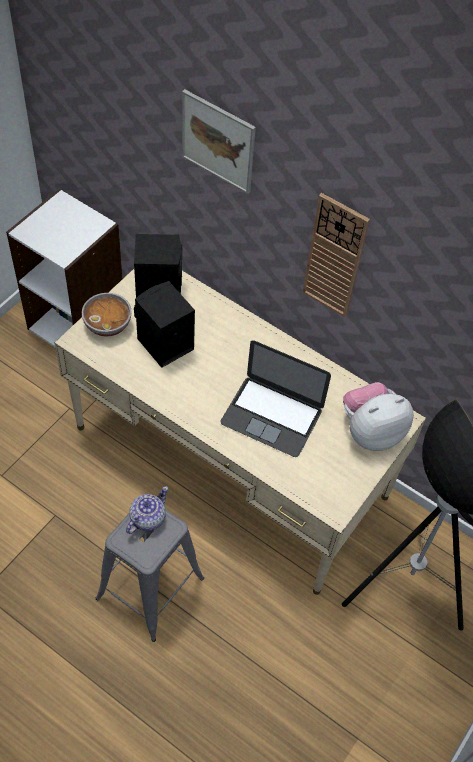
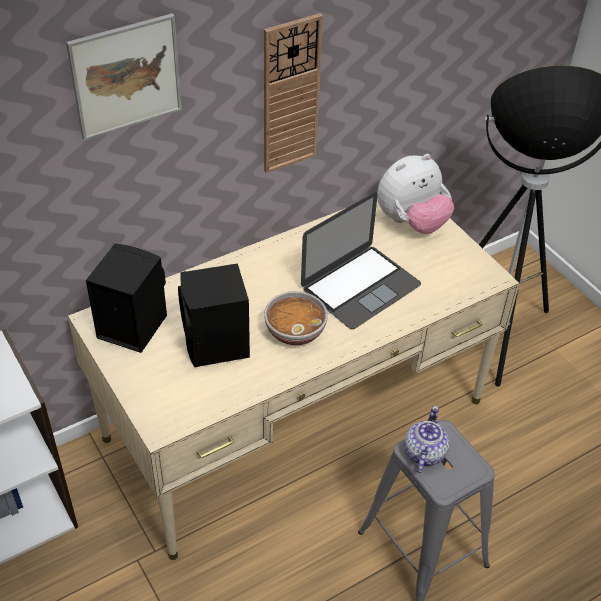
camera: 65 degrees left, 10 degrees down
(108, 324) = (154, 389): bowl -> bowl (294, 331)
(147, 518) = (424, 453): teapot -> teapot turned 45 degrees clockwise
(371, 431) = (411, 222): plush toy -> plush toy turned 120 degrees counterclockwise

